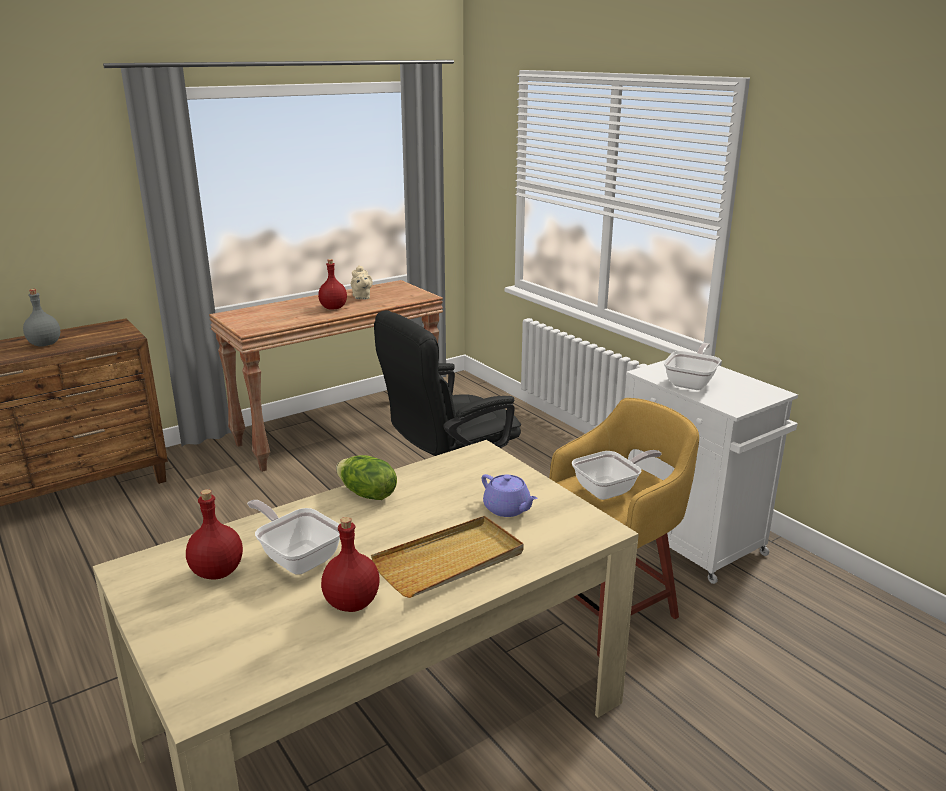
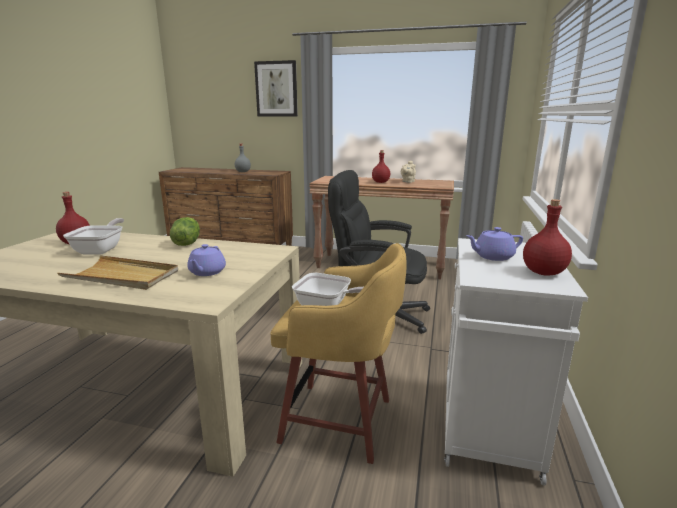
camera: 50 degrees right, 5 degrees down
(68, 167) = (276, 89): none -> picture
(351, 604) = (55, 270): red bottle -> red bottle (542, 272)
(692, 382) = (492, 257): frying pan -> purple teapot

